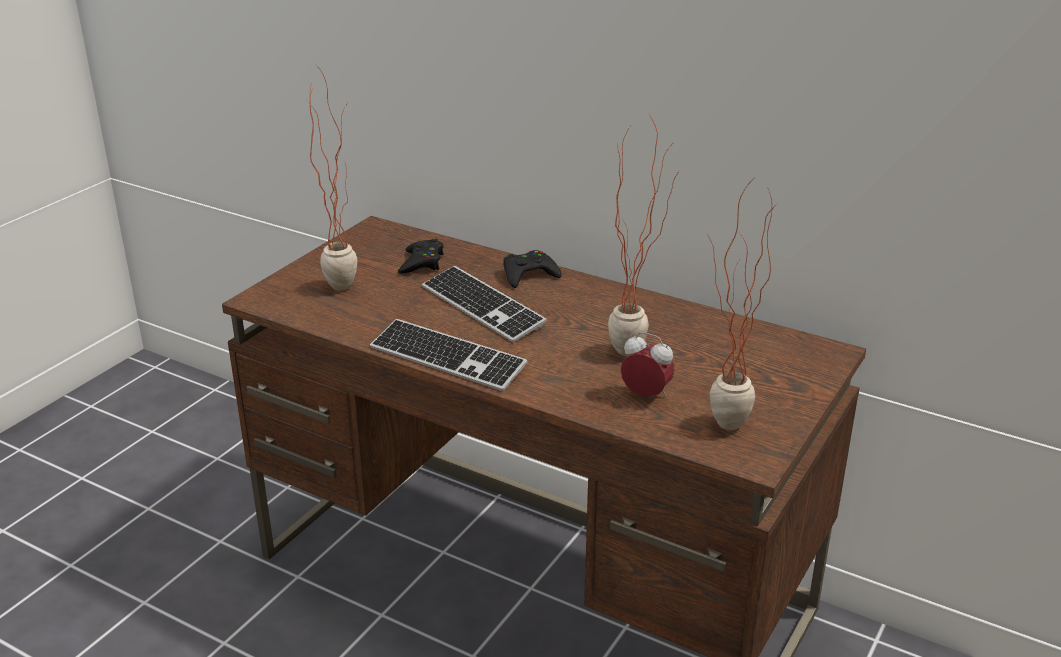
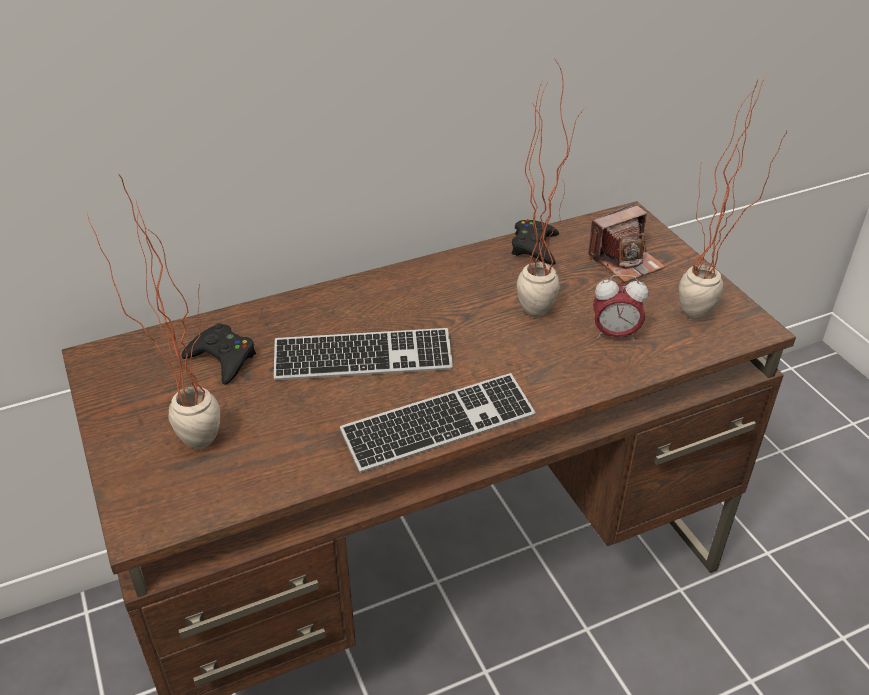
camera: 55 degrees left, 10 degrees up
(529, 275) = (335, 302): black game controller -> black game controller (534, 247)
(646, 395) = (614, 334): alarm clock -> alarm clock turned 150 degrees counterclockwise
(757, 370) = (625, 261): none -> camera

